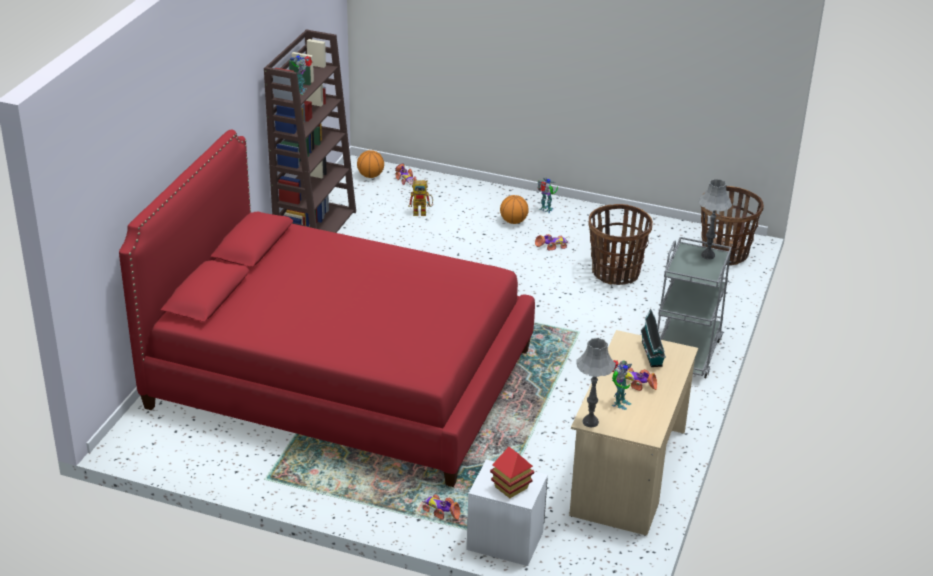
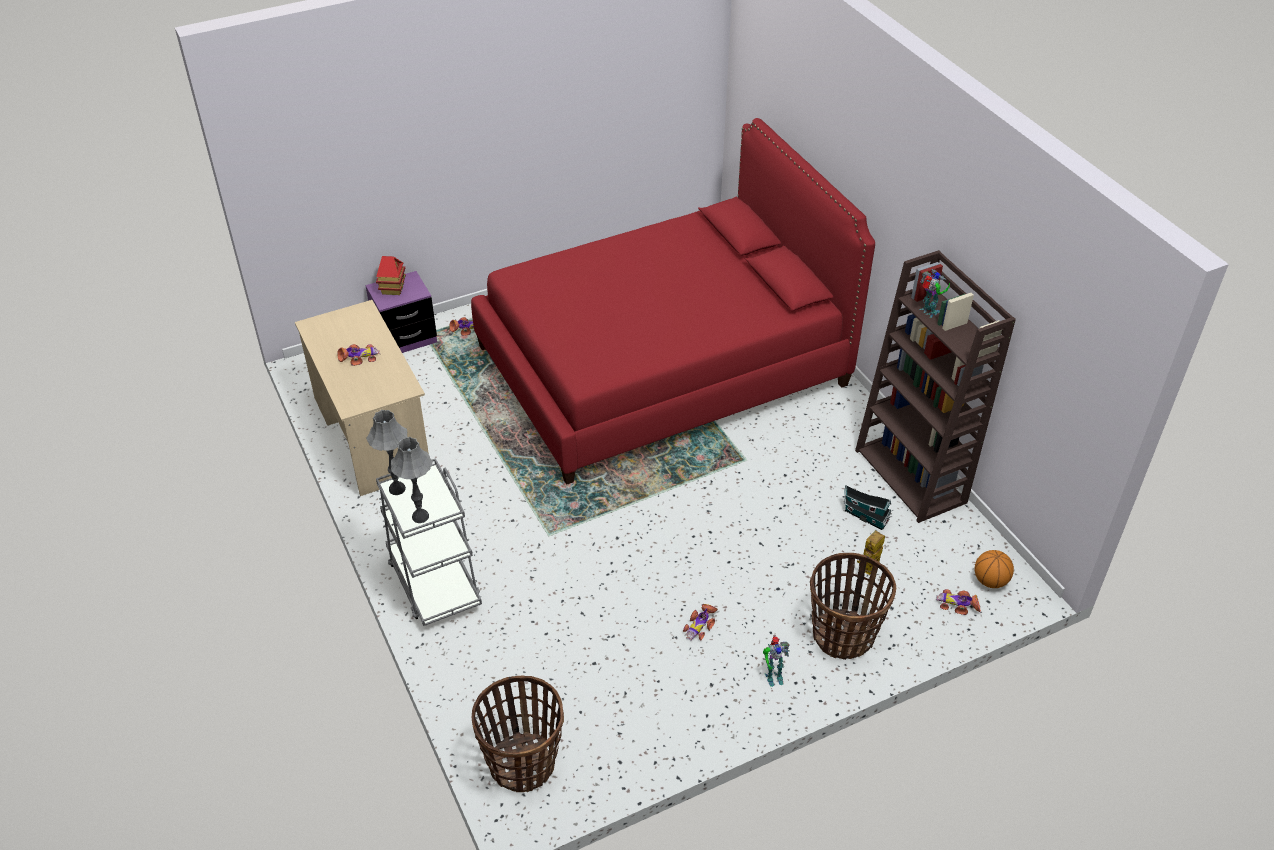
camera: 135 degrees right, 10 degrees up
(505, 540) = (405, 338): white nightstand -> purple nightstand
(513, 221) = (778, 630): basketball -> none
(590, 422) = (361, 310): grey table lamp -> grey table lamp (397, 489)
(615, 273) = (598, 635): basket -> basket (843, 635)
(618, 403) = (356, 334): toy robot -> none
(652, 355) = (372, 388): toy house -> toy house (864, 516)

